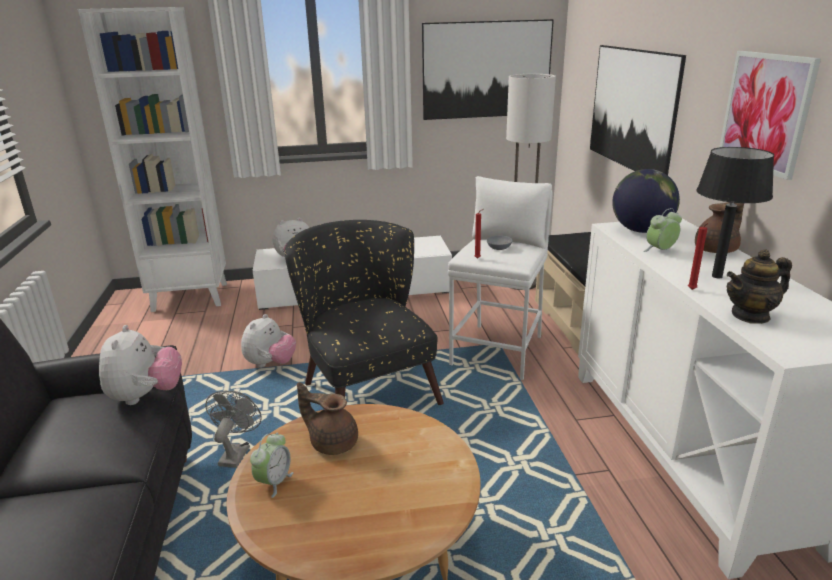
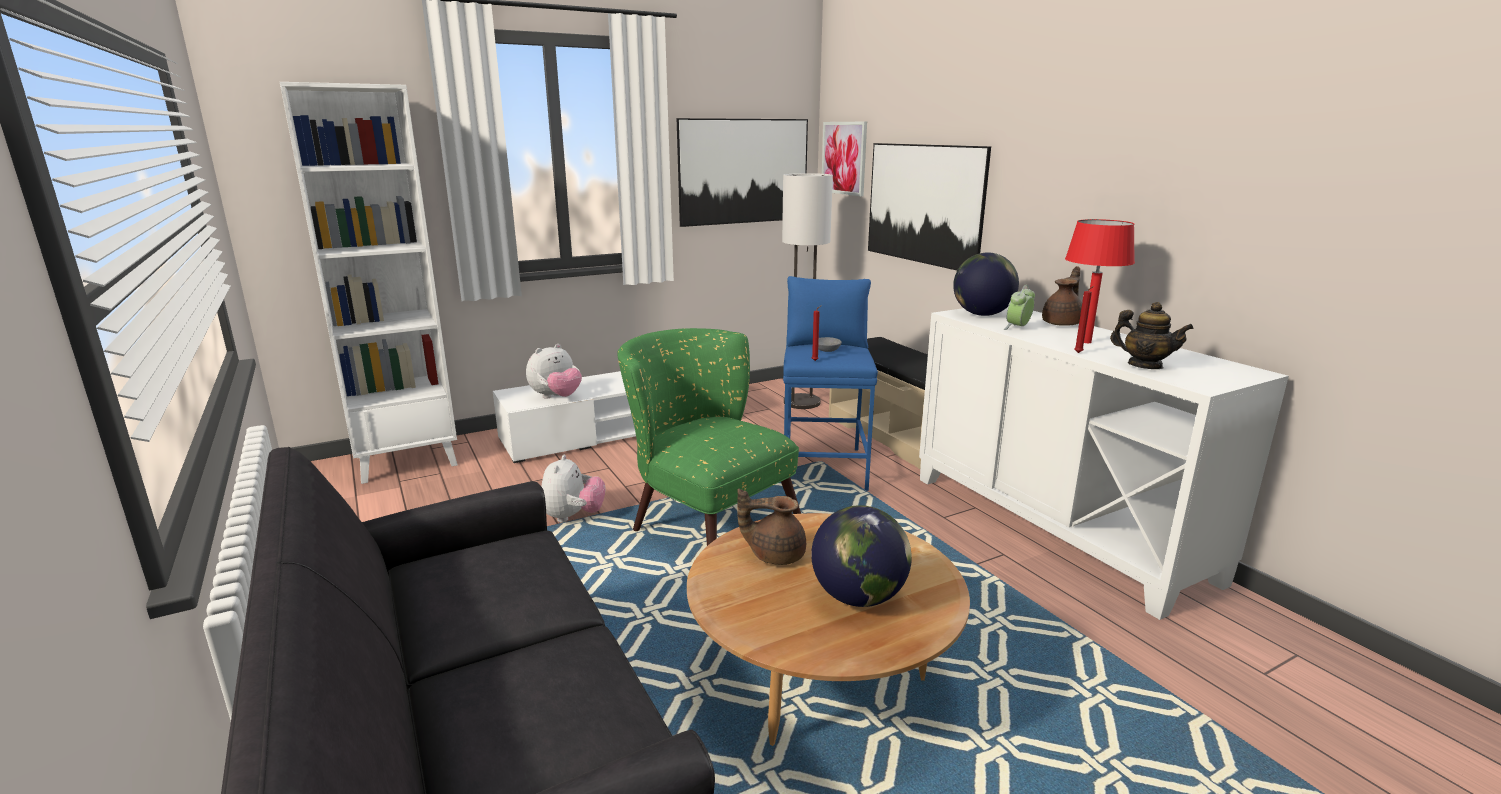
camera: 20 degrees left, 5 degrees down
(146, 396) = (531, 541): plush toy -> none
(236, 452) = (601, 612): grey fan -> none
(274, 482) = (745, 600): alarm clock -> none
(365, 386) = (705, 521): black armchair -> green armchair
(367, 501) = (859, 597): none -> globe
(498, 350) = (824, 467): white stool -> blue stool
(717, 276) = (1086, 342): black table lamp -> red table lamp
(750, 315) = (1144, 365): teapot -> teapot turned 105 degrees counterclockwise
(766, 112) = (1094, 191): picture -> picture (844, 158)

